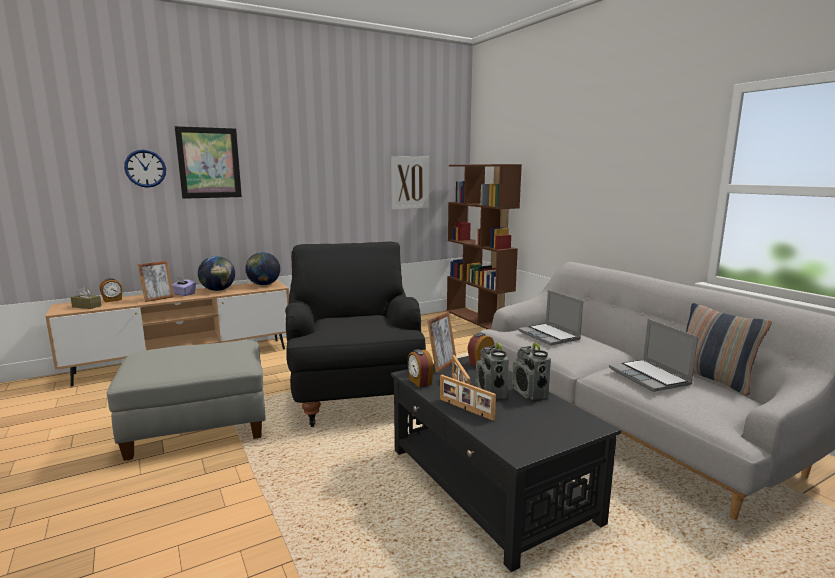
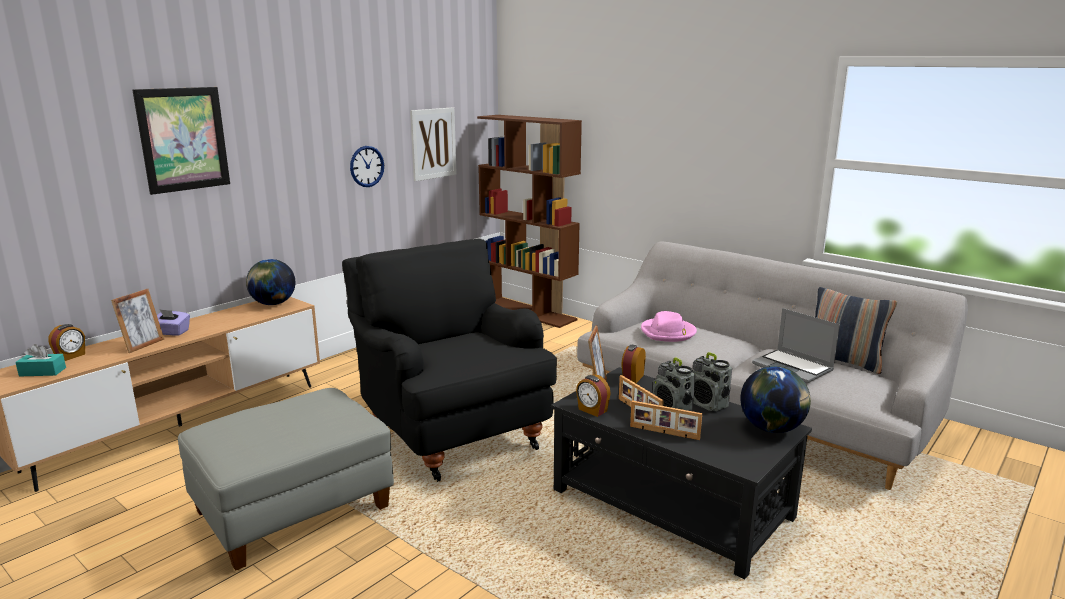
camera: 20 degrees left, 5 degrees up
(87, 306) = (42, 372): brown tissue box -> turquoise tissue box
(145, 168) = (95, 155): wall clock -> wall clock (367, 166)
(218, 290) = (217, 320): globe -> globe (772, 428)
(550, 336) = (668, 332): laptop -> pink hat

